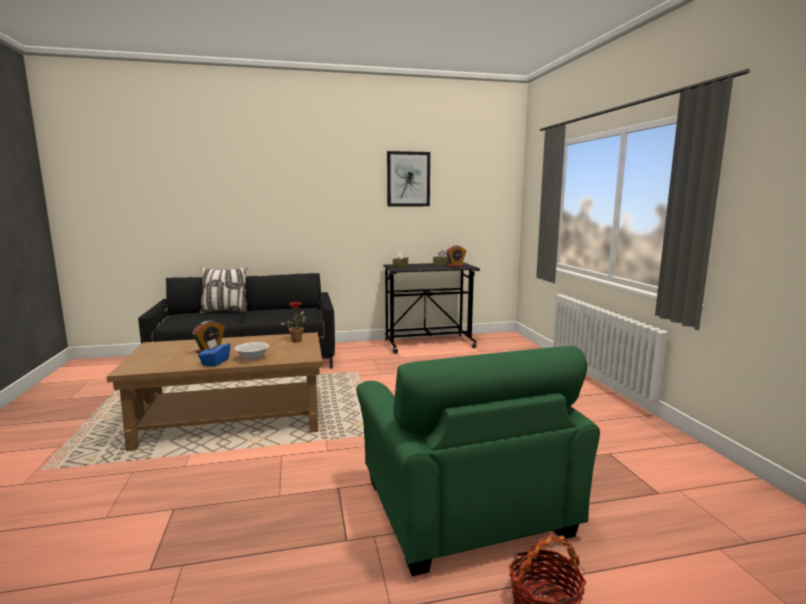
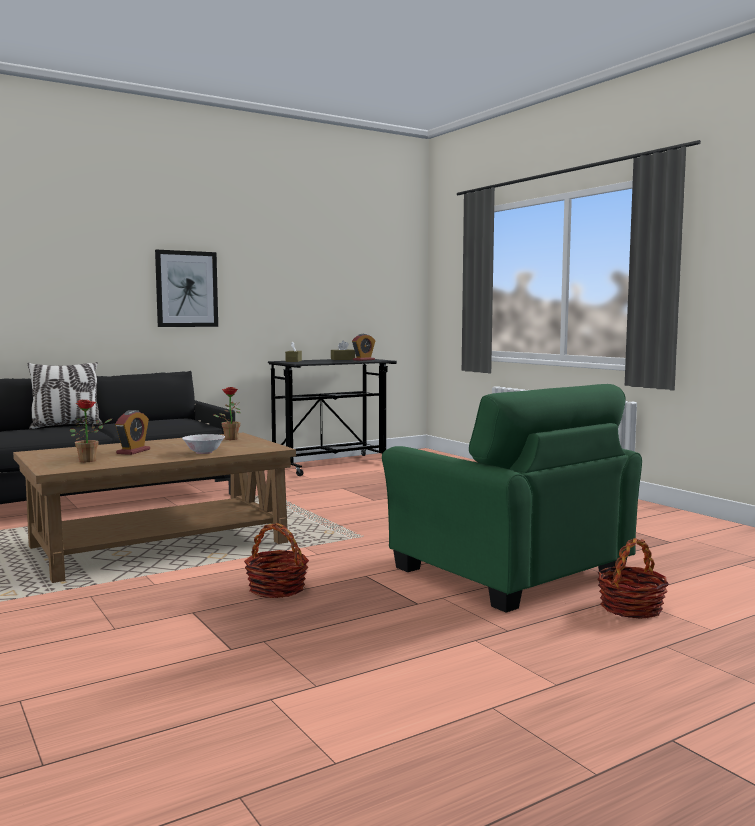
camera: 20 degrees left, 5 degrees down
(168, 360) = (91, 460): none -> potted plant
(215, 362) = (161, 458): blue tissue box -> none
(258, 491) = (277, 589): none -> basket
(408, 179) = (296, 249): picture -> picture (186, 289)

